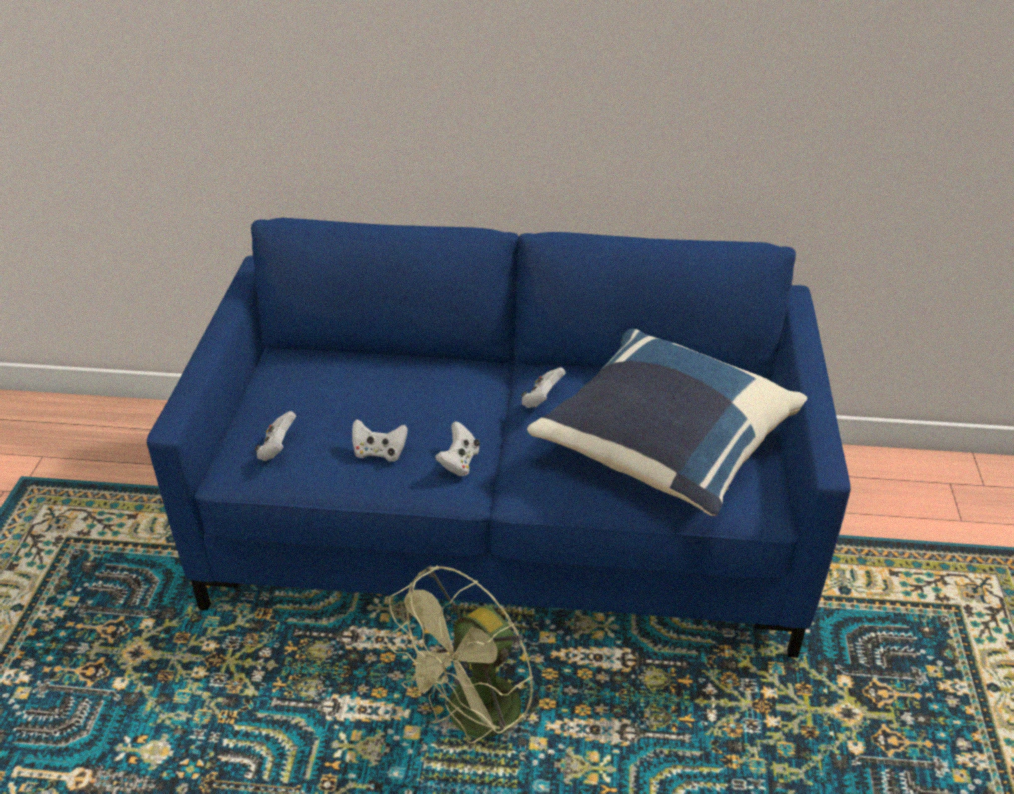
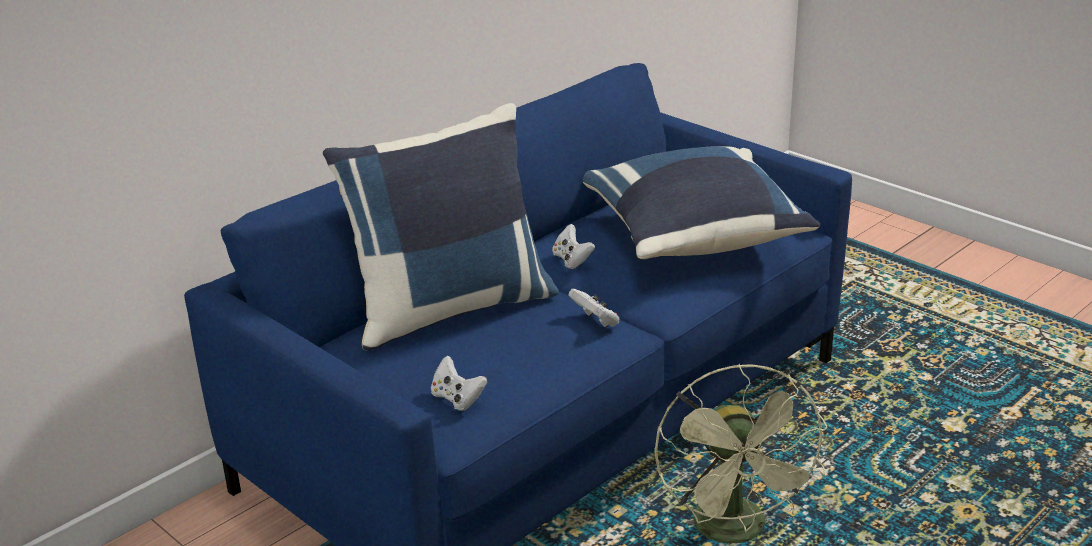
camera: 50 degrees left, 10 degrees down
(379, 452) = (534, 351): white game controller -> none
(400, 378) = (450, 308): none -> blue pillow

